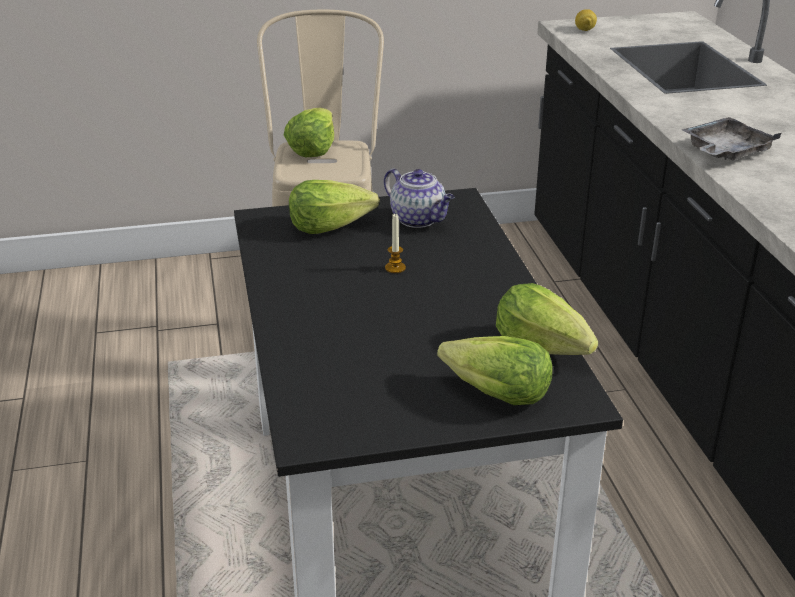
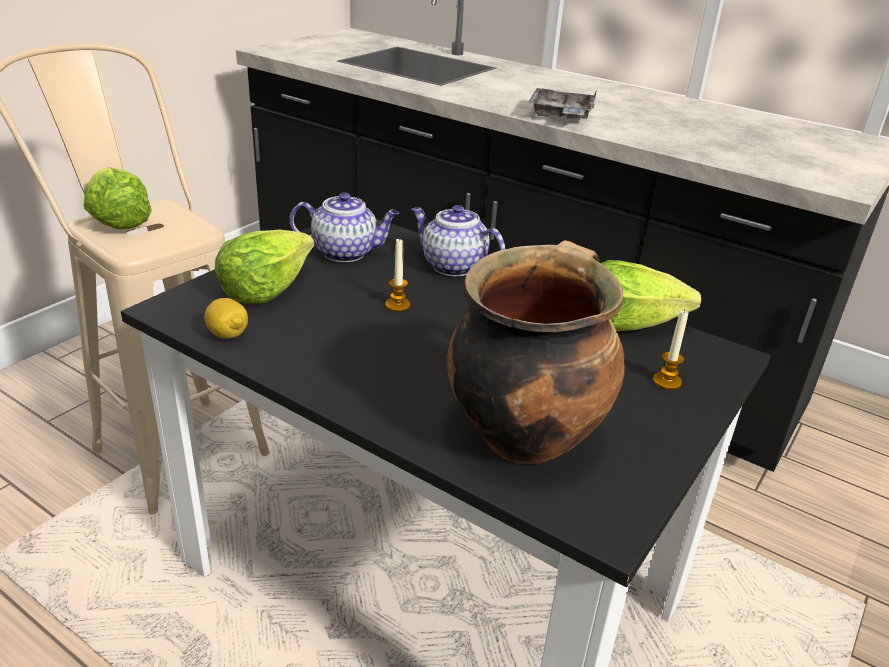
camera: 45 degrees left, 0 degrees up
(343, 375) = (525, 433): none -> cooking pot
(479, 256) = (452, 266): none -> teapot
(496, 394) = (667, 381): lettuce -> candle
(584, 30) = (290, 51): lemon -> lemon (228, 334)

